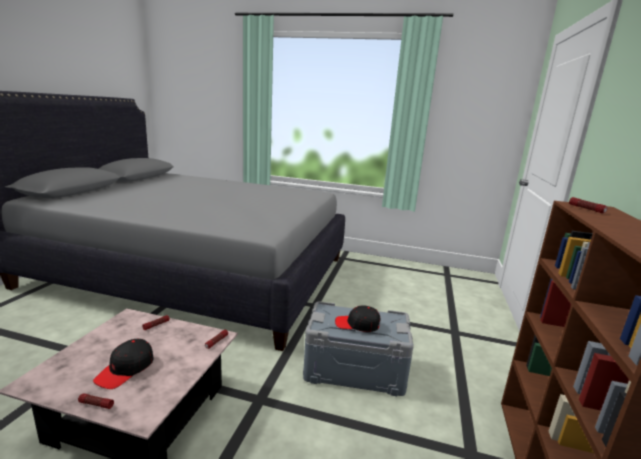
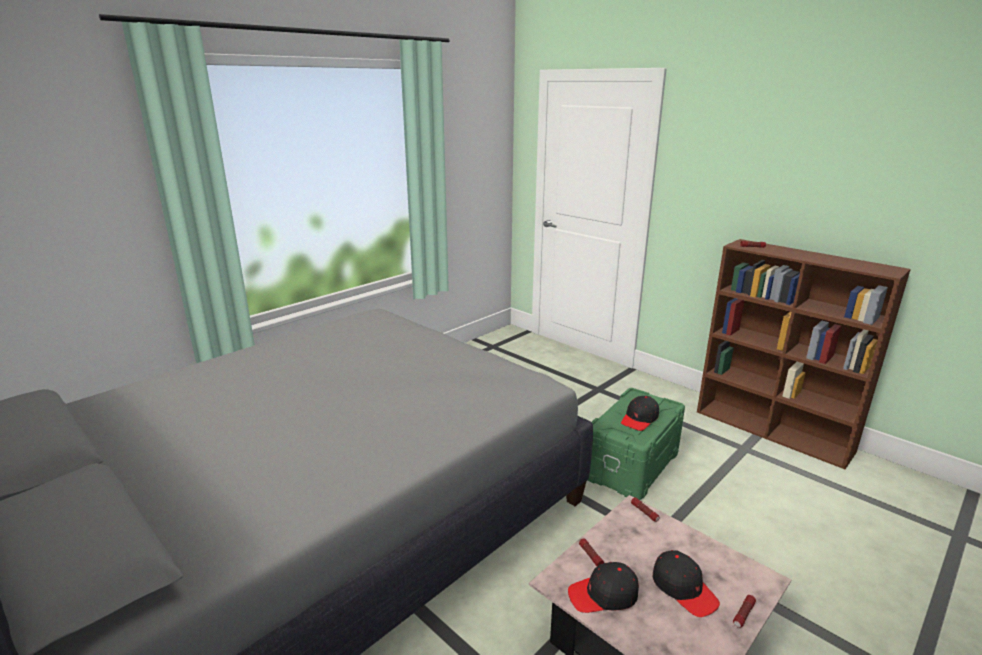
camera: 60 degrees left, 5 degrees up
(116, 335) = (603, 595): none -> black cap
(354, 370) = (632, 465): grey storage box -> green storage box

